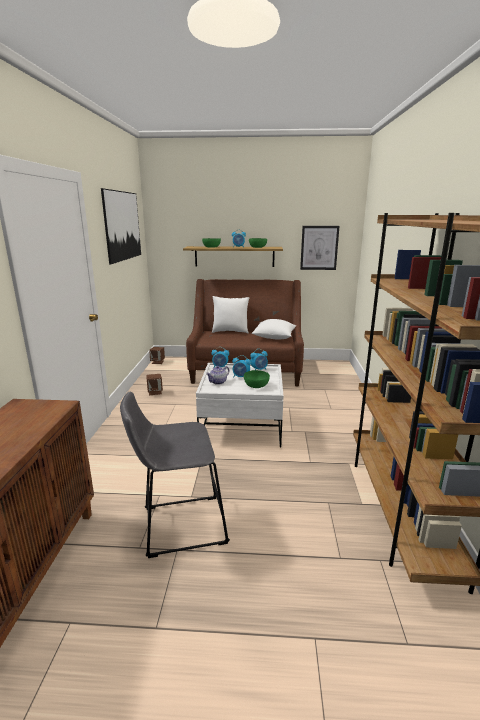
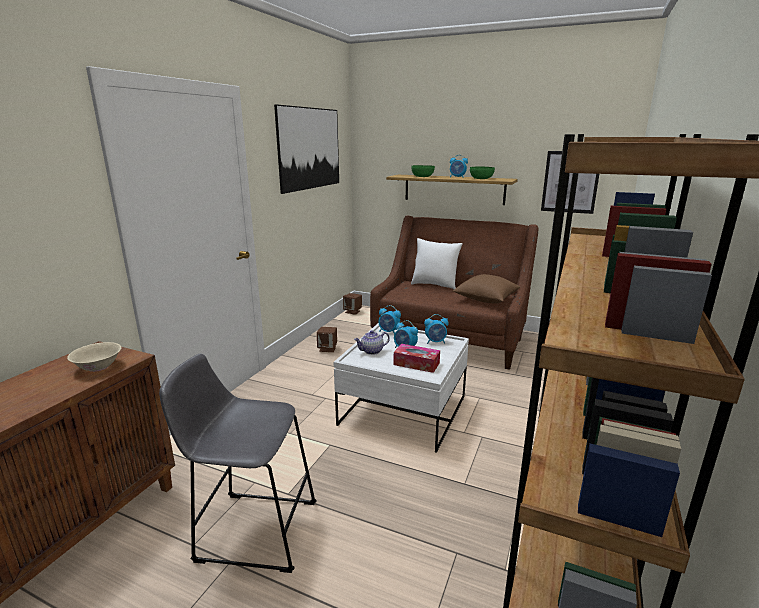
camera: 20 degrees right, 0 degrees up
(39, 416) = (98, 367): none -> beige bowl
(256, 385) = (416, 364): green bowl -> tissue box
(274, 337) = (485, 299): white pillow -> brown pillow

